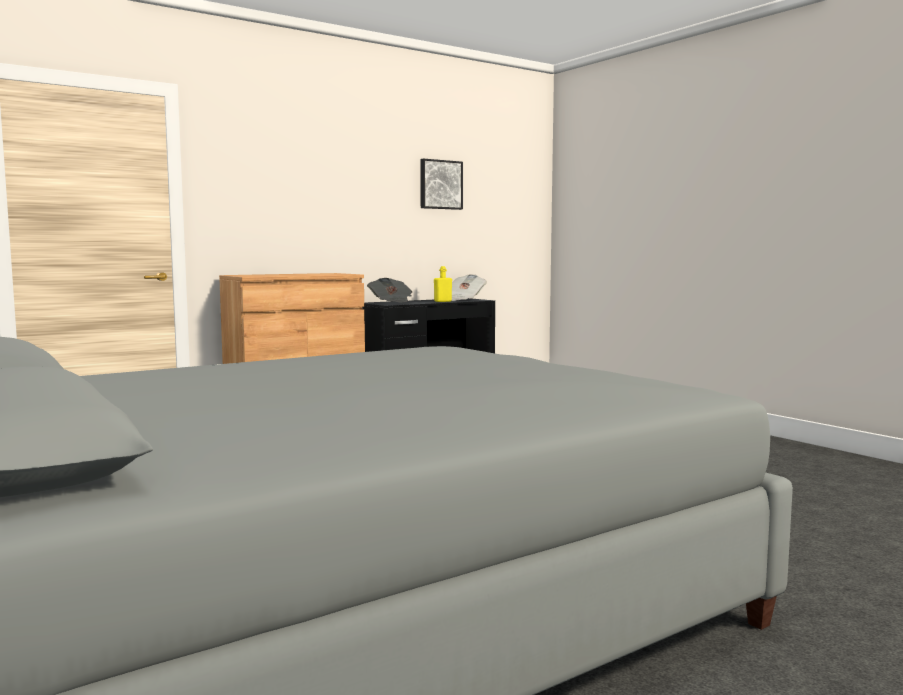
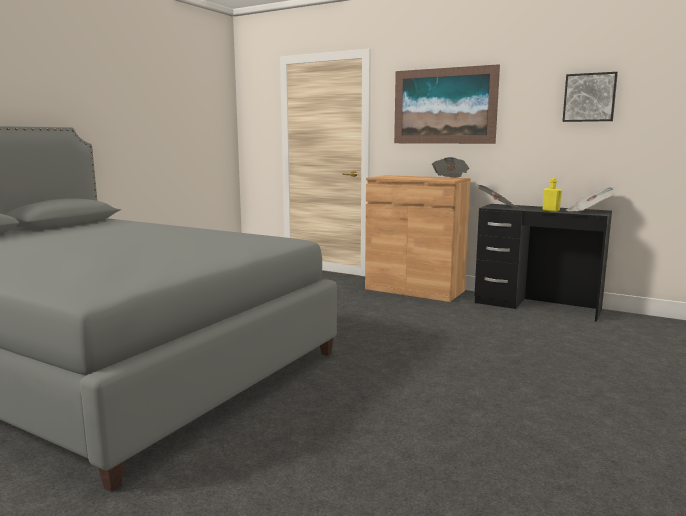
camera: 65 degrees right, 5 degrees up
(294, 181) = (444, 106): none -> picture
(333, 273) = (450, 178): none -> newspaper

